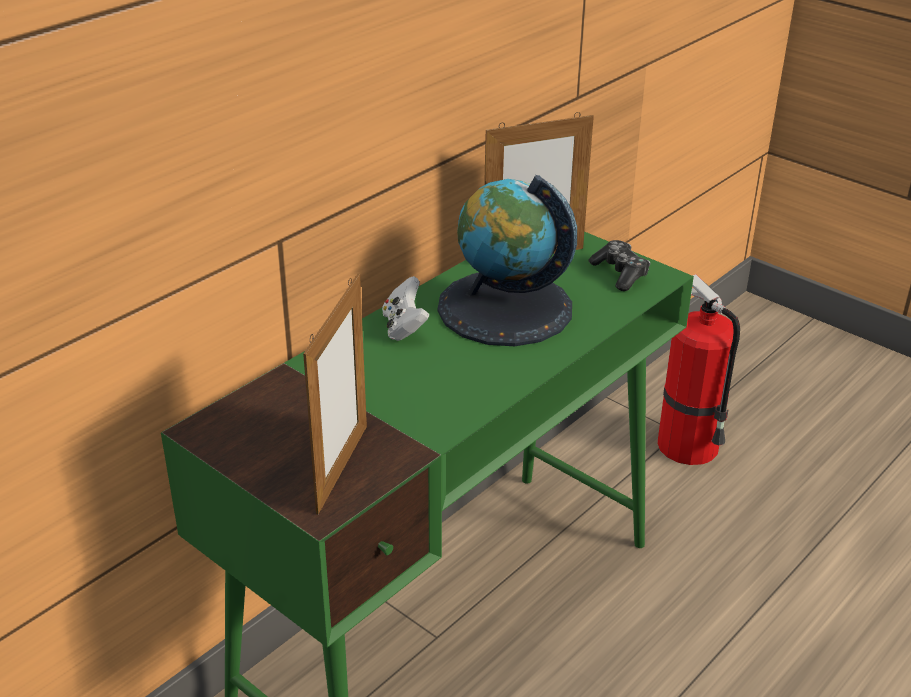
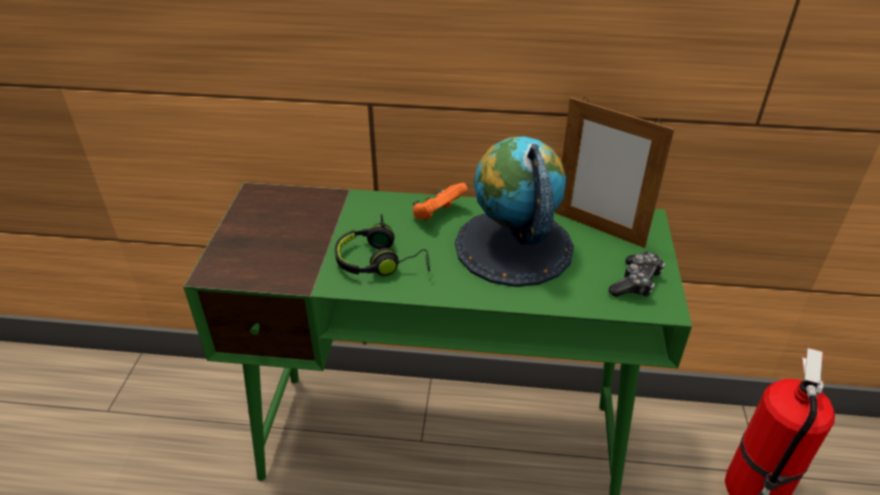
camera: 55 degrees right, 5 degrees up
(342, 468) = (261, 261): picture frame -> none
(404, 327) = (438, 215): white game controller -> orange game controller
(439, 390) = (381, 262): none -> black headphones

